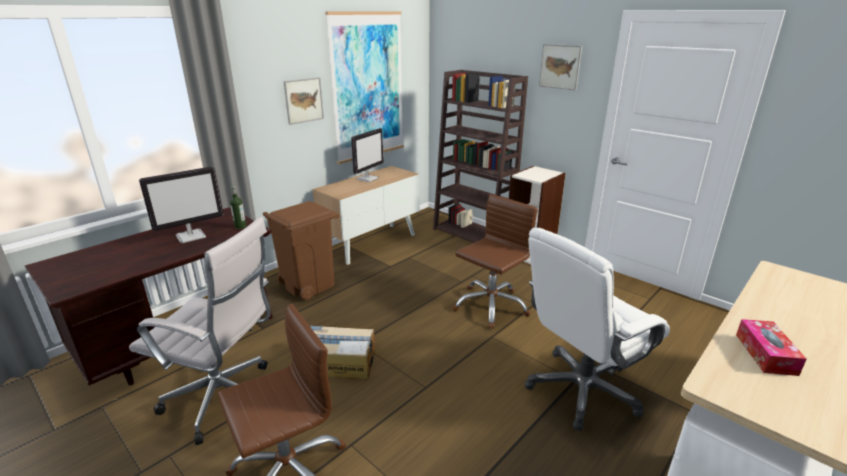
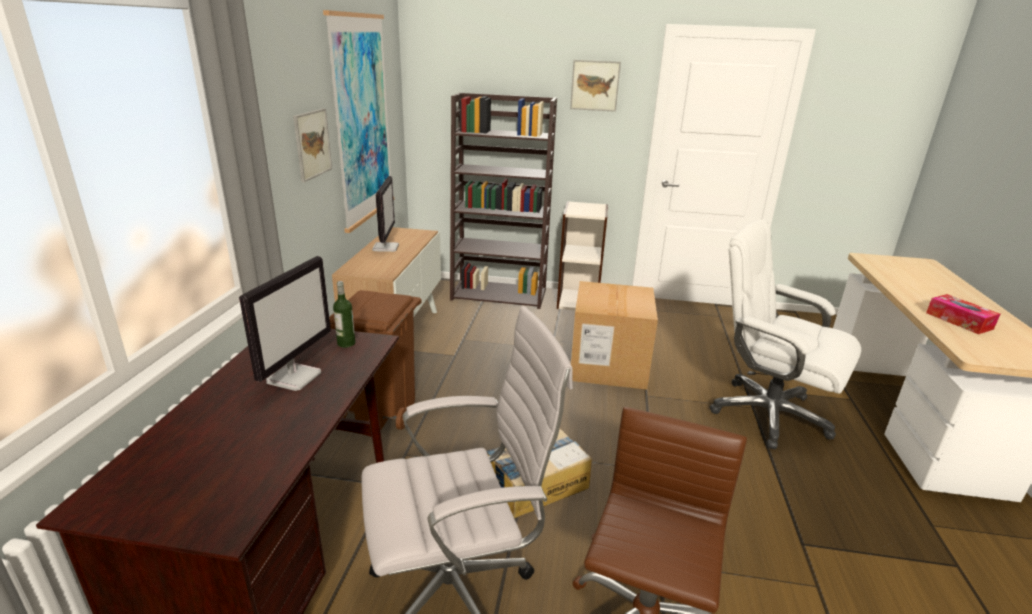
camera: 35 degrees left, 0 degrees up
(490, 306) = (608, 365): brown office chair -> cardboard box
(581, 390) = (767, 414): white office chair -> white office chair turned 105 degrees clockwise

